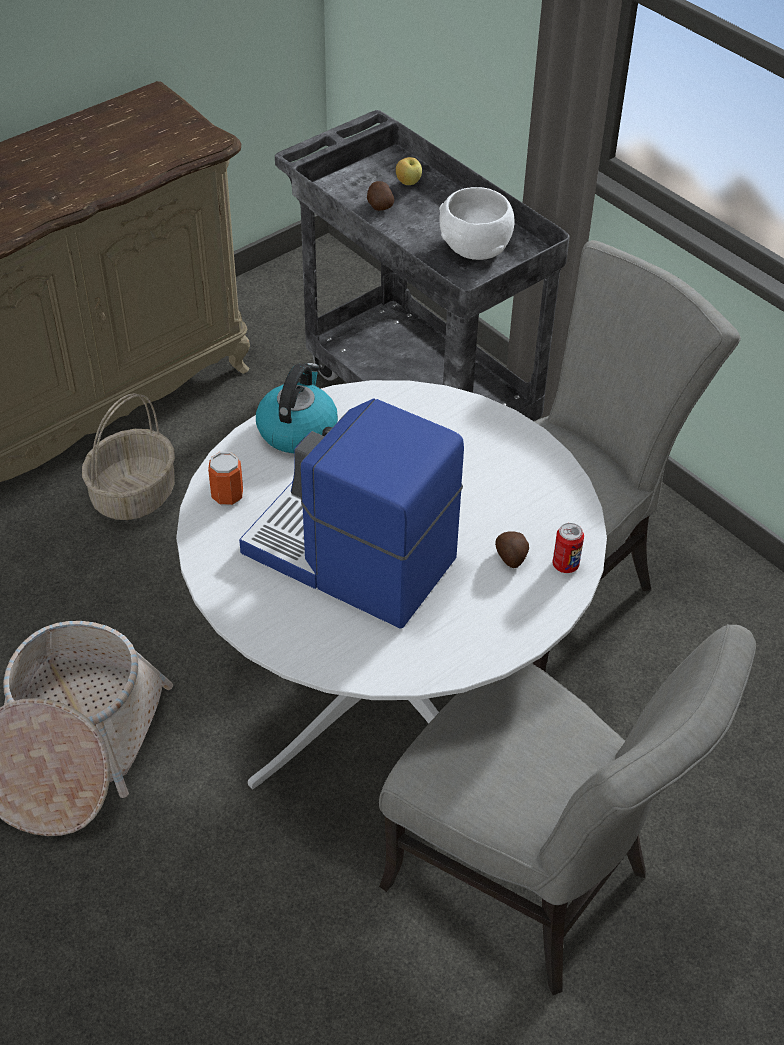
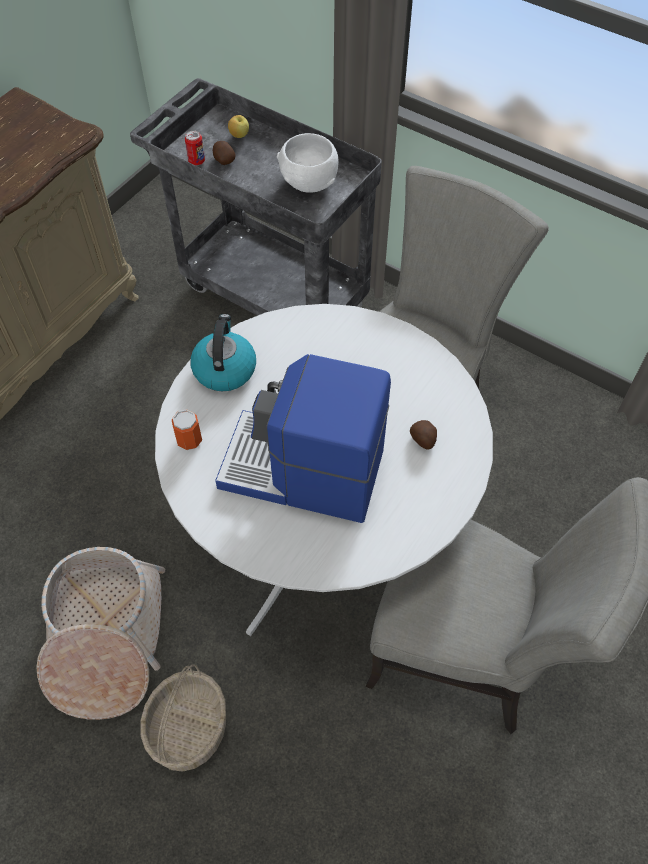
camera: 15 degrees left, 10 degrees up
(134, 494) = (84, 420): basket -> basket (188, 728)
(565, 565) = (464, 436): can -> can (196, 161)

